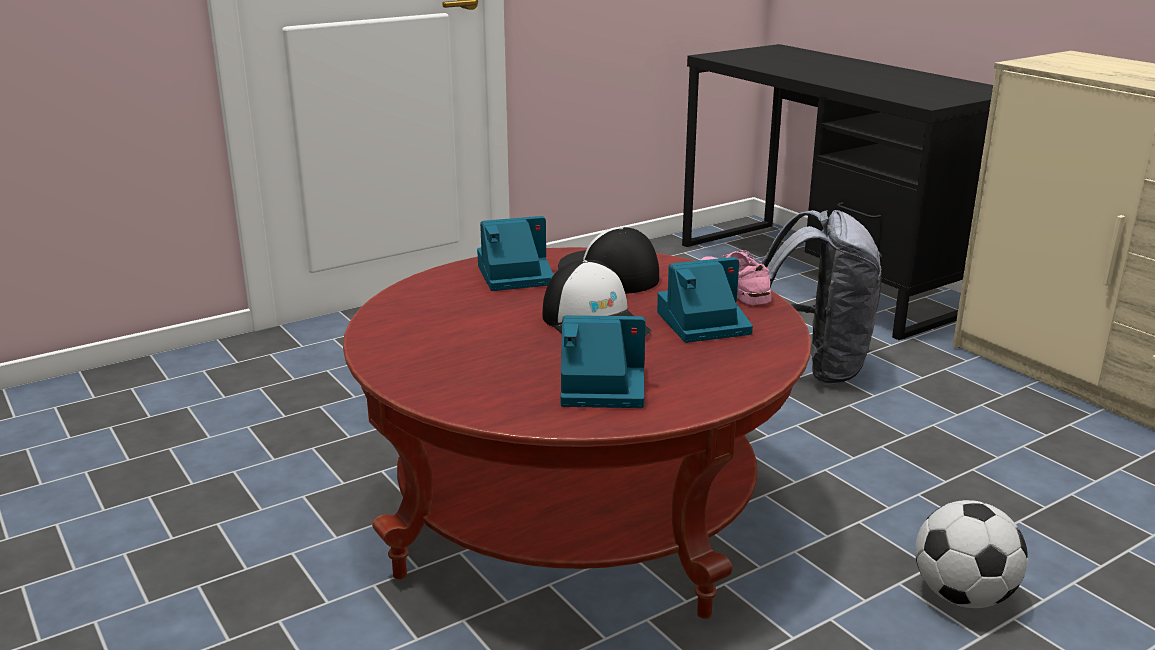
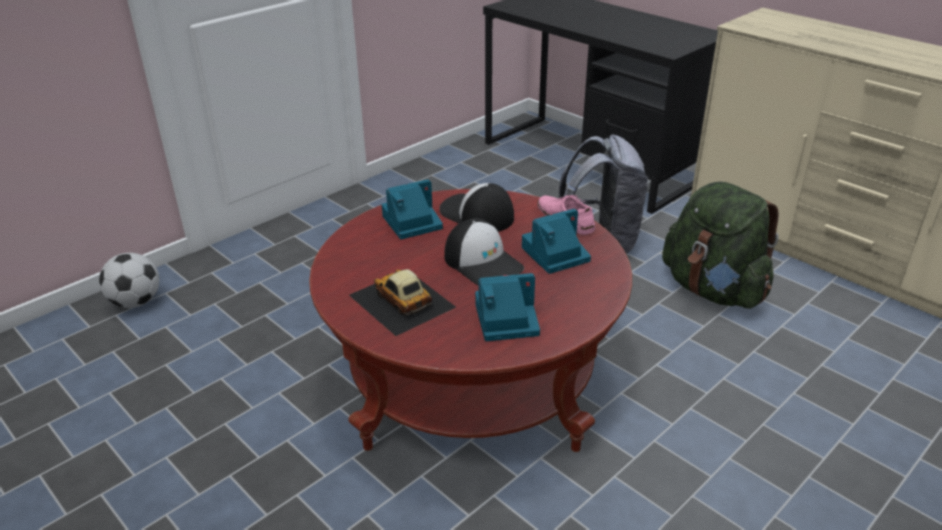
camera: 10 degrees left, 10 degrees up
(462, 354) = (401, 301): none -> toy car
(962, 596) = (730, 412): football -> football (136, 302)
(971, 438) = (713, 290): none -> green backpack

